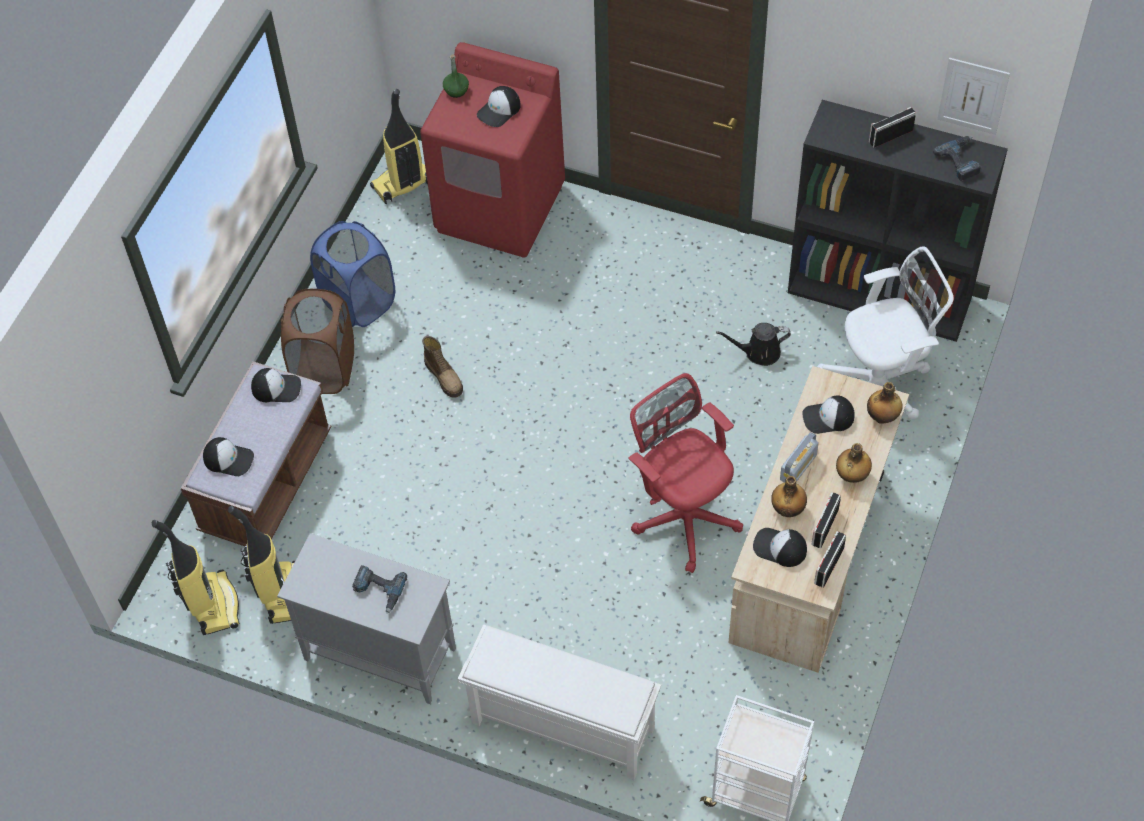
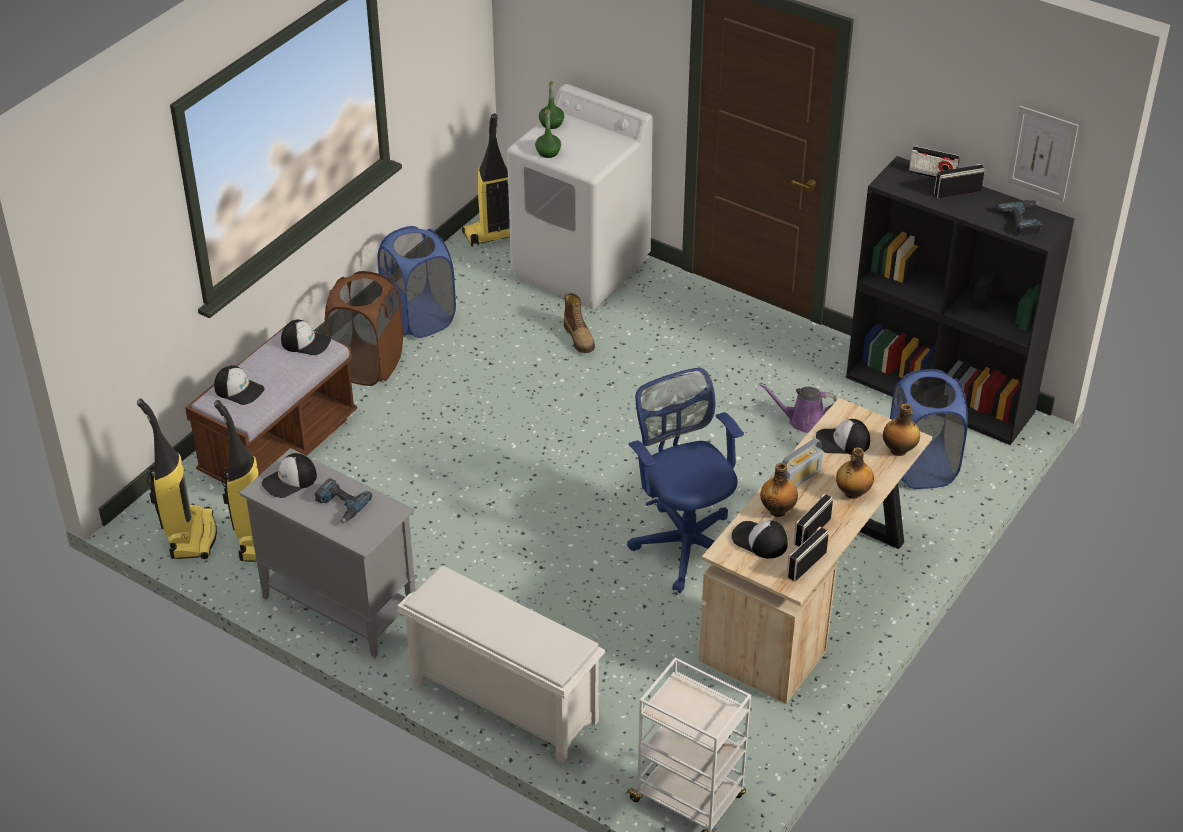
camera: 10 degrees right, 15 degrees down
(444, 377) = (482, 390): boot -> boot (579, 338)
(463, 129) = (548, 152): none -> green bottle
(499, 110) = (587, 144): cap -> cap (290, 481)
(500, 208) = (581, 267): red washing machine -> white washing machine
(683, 514) = (685, 542): red office chair -> blue office chair
(759, 352) = (802, 421): black watering can -> purple watering can
(862, 118) = (932, 175): none -> radio
(880, 383) = (921, 467): white office chair -> blue laundry basket

